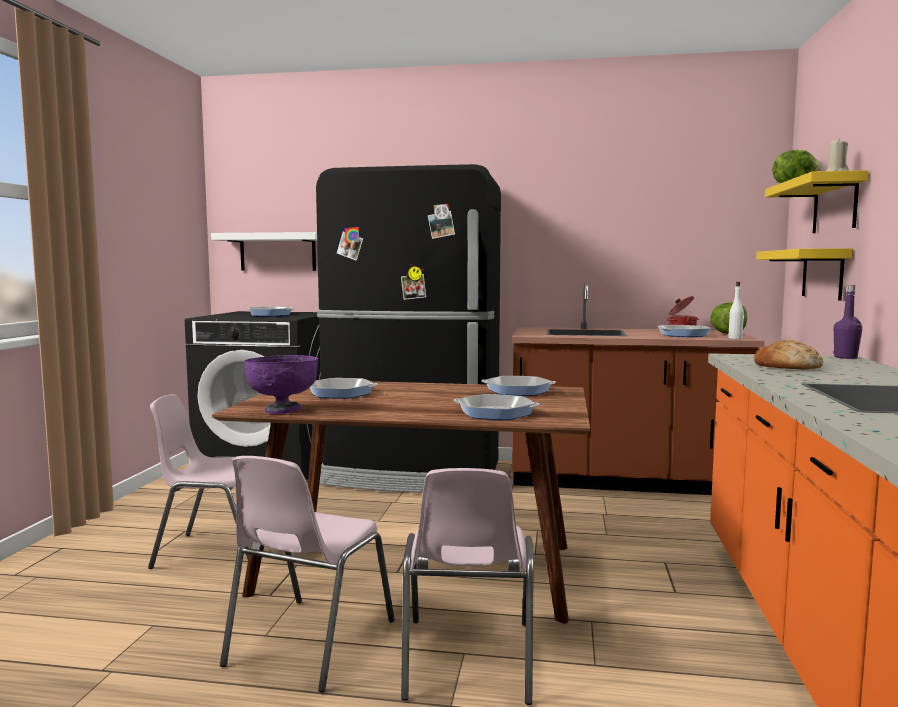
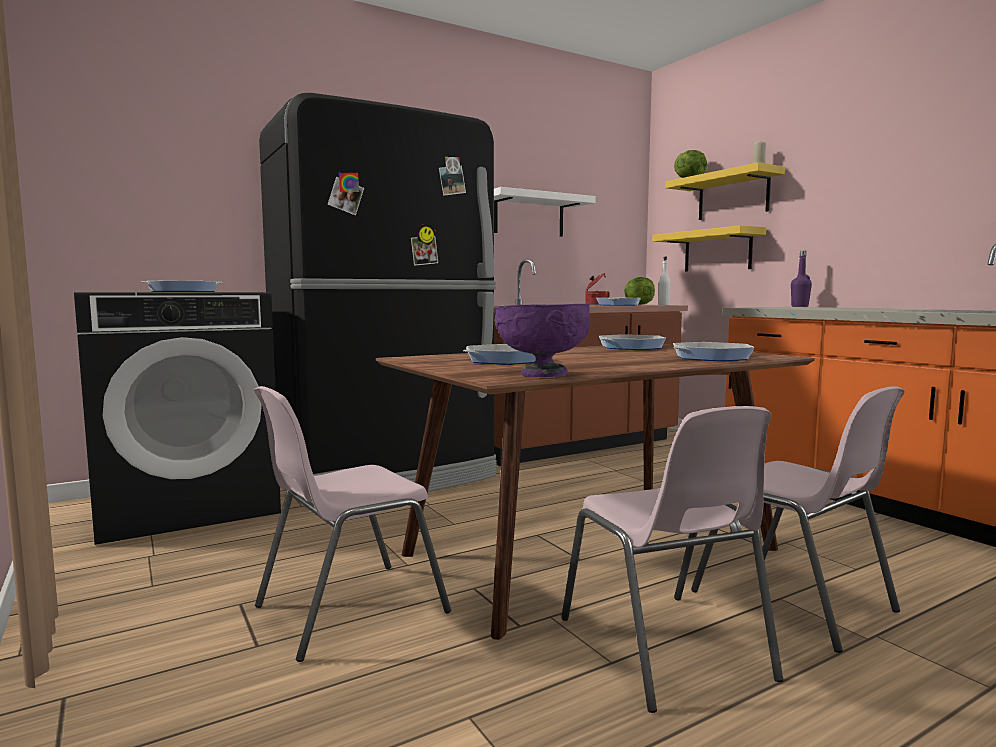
camera: 40 degrees left, 0 degrees up
(278, 252) = (148, 208): white shelf -> white shelf (529, 215)
(787, 366) = (817, 308): bread -> none

